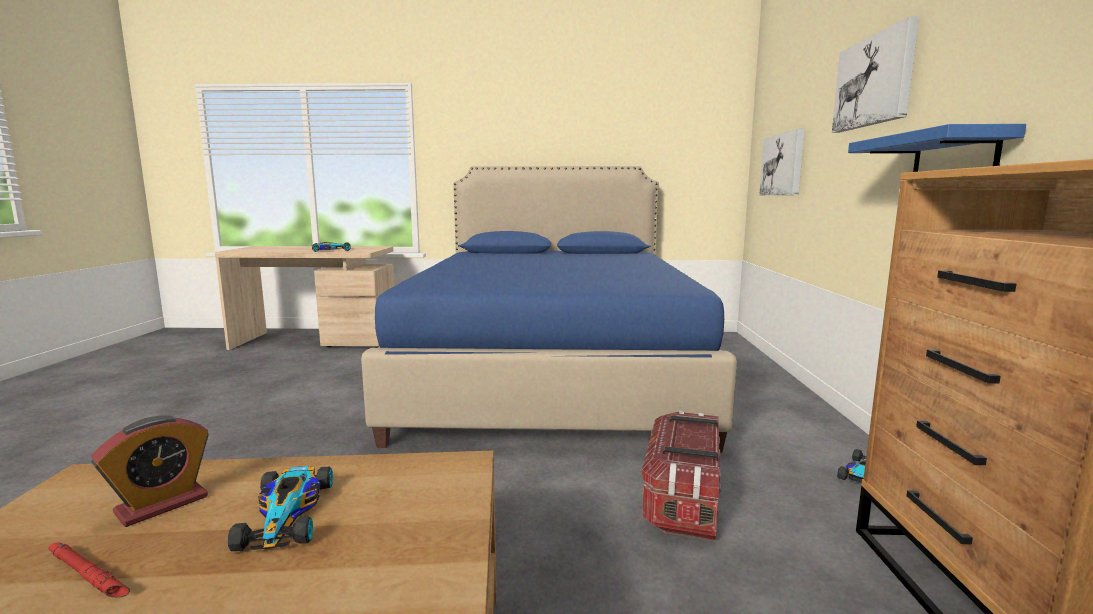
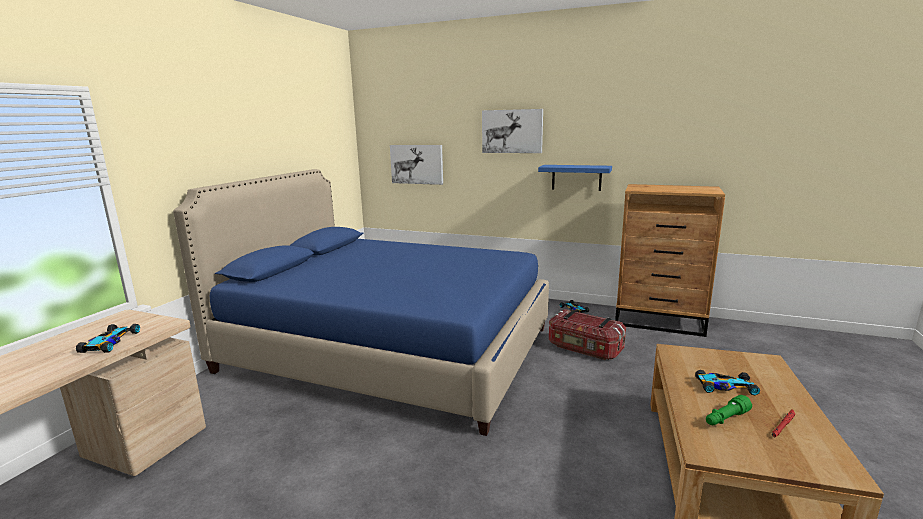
camera: 70 degrees left, 5 degrees up
(162, 505) = (726, 418): alarm clock -> green flashlight

